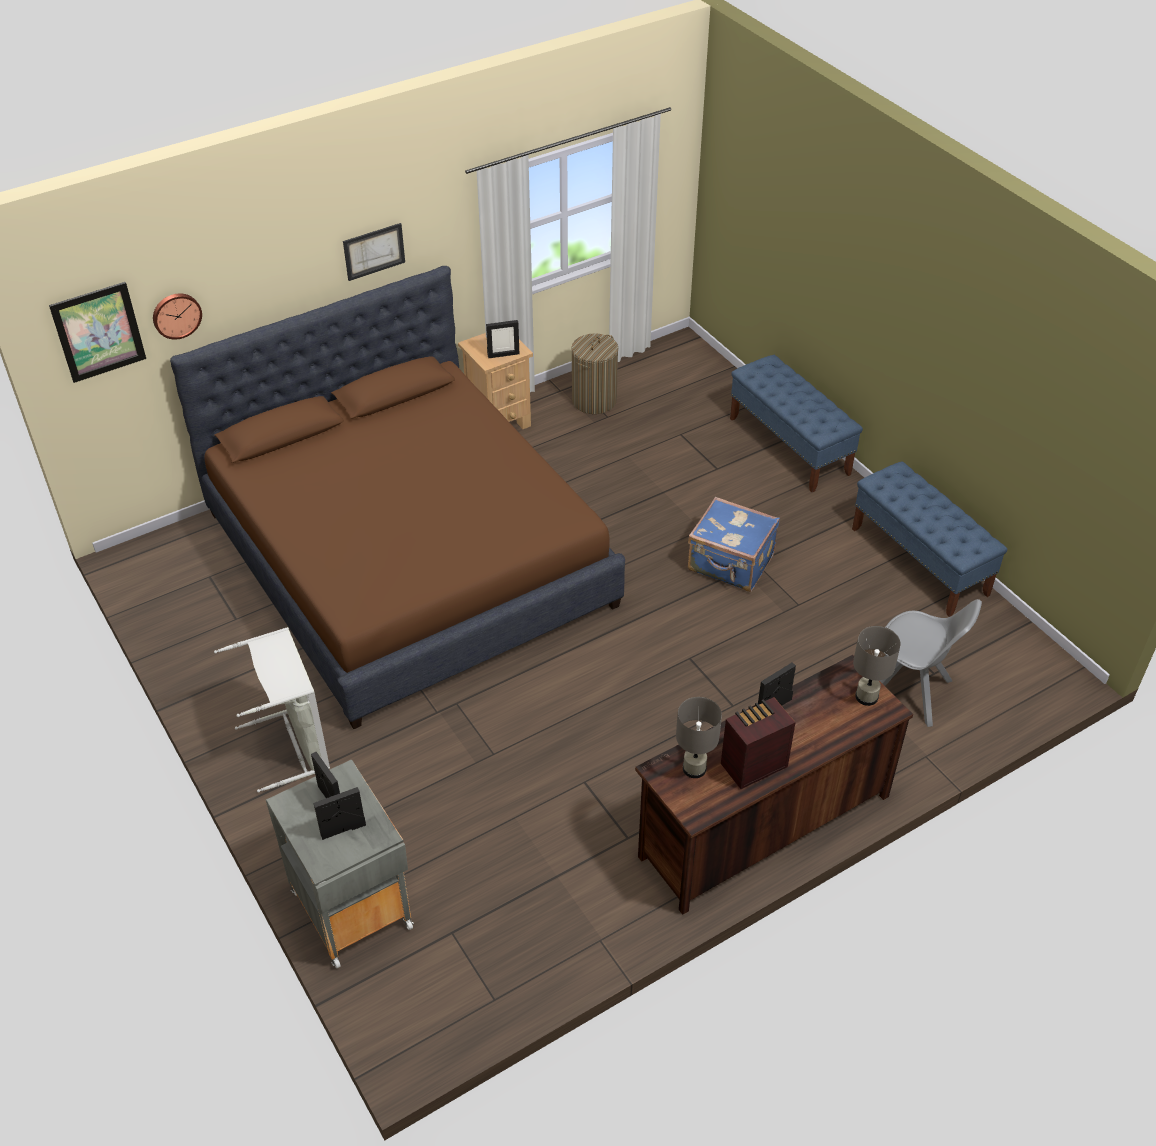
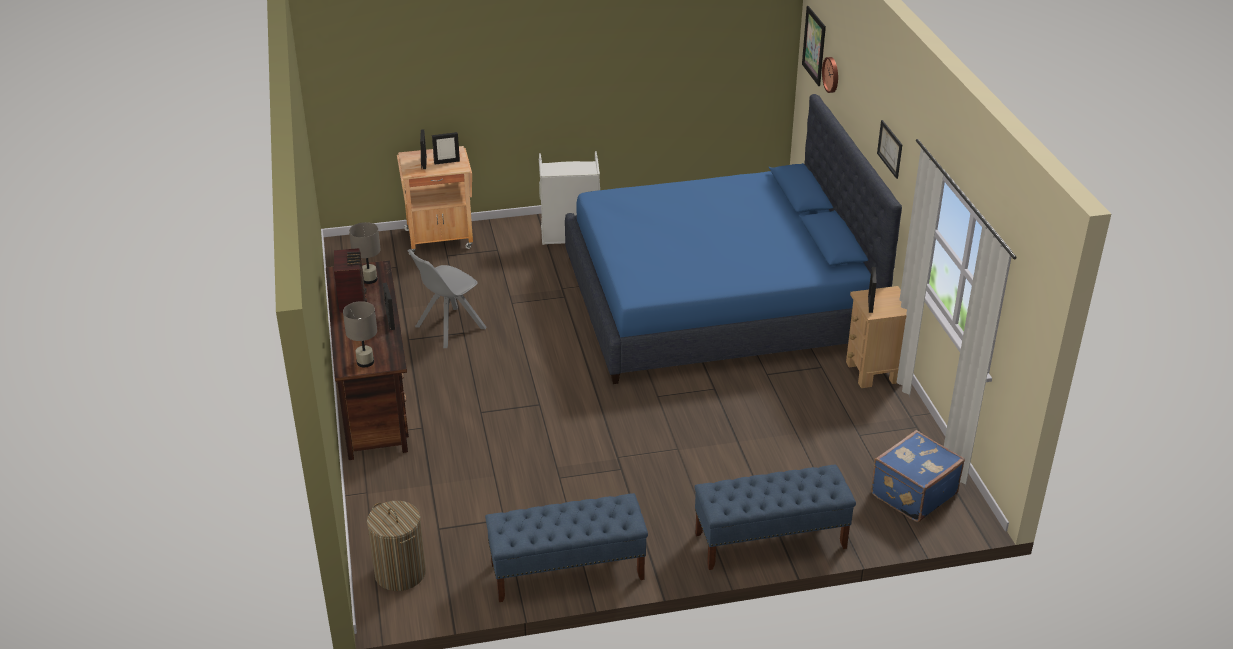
camera: 110 degrees right, 10 degrees down
(350, 906) = (440, 239): grey cart -> brown cart
(408, 558) = (718, 300): brown bed -> blue bed
(594, 400) = (887, 433): laundry basket -> laundry basket (400, 573)
(730, 564) = (627, 454): blue suitcase -> blue suitcase (912, 493)
(910, 692) = (429, 507): grey chair -> grey chair (448, 328)

